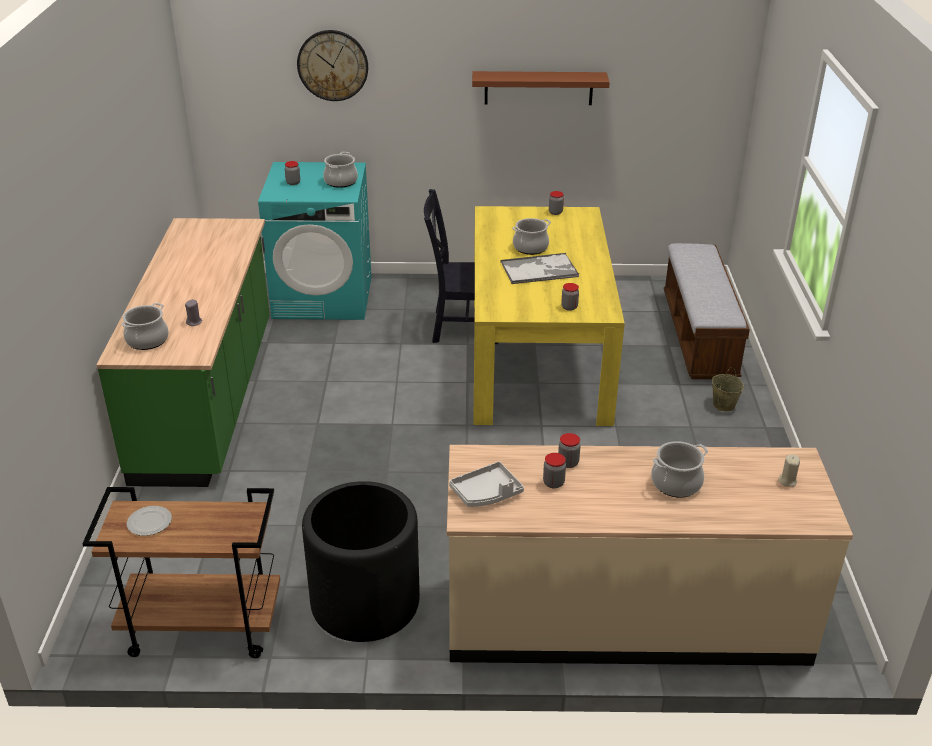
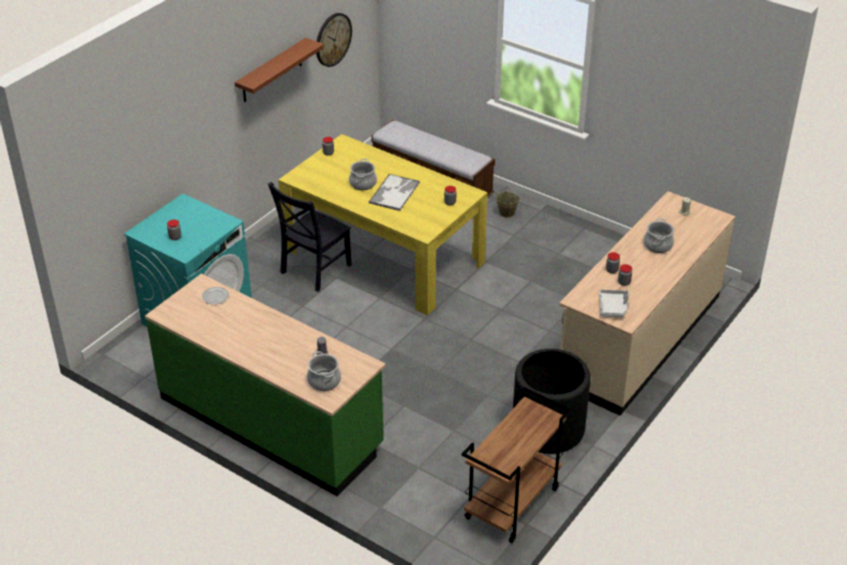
camera: 55 degrees left, 5 degrees up
(150, 522) = (502, 450): plate -> plate (215, 296)
(332, 65) = (151, 130): wall clock -> wall clock (333, 39)
(341, 182) = (202, 216): cooking pot -> none

